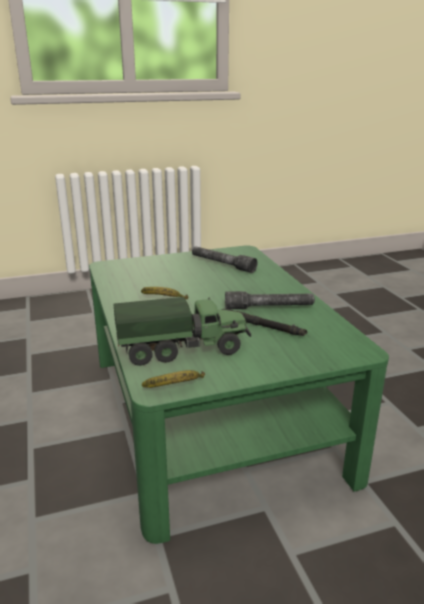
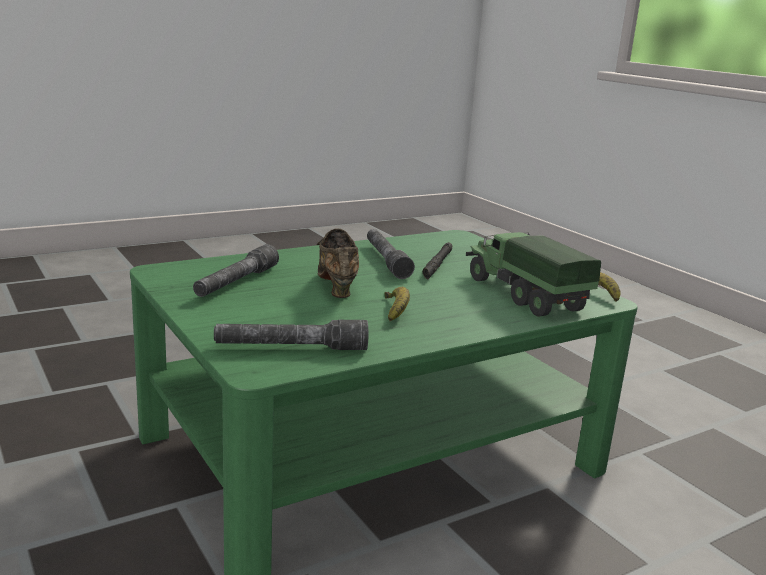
camera: 105 degrees left, 5 degrees down
(125, 272) = (291, 348): none -> grey flashlight
(212, 287) = (337, 286): none -> brown shoe

